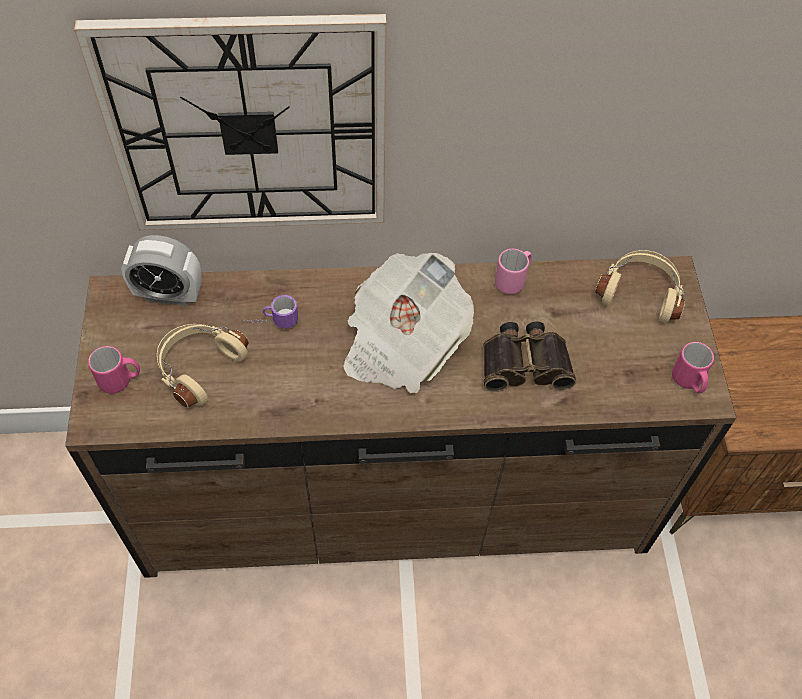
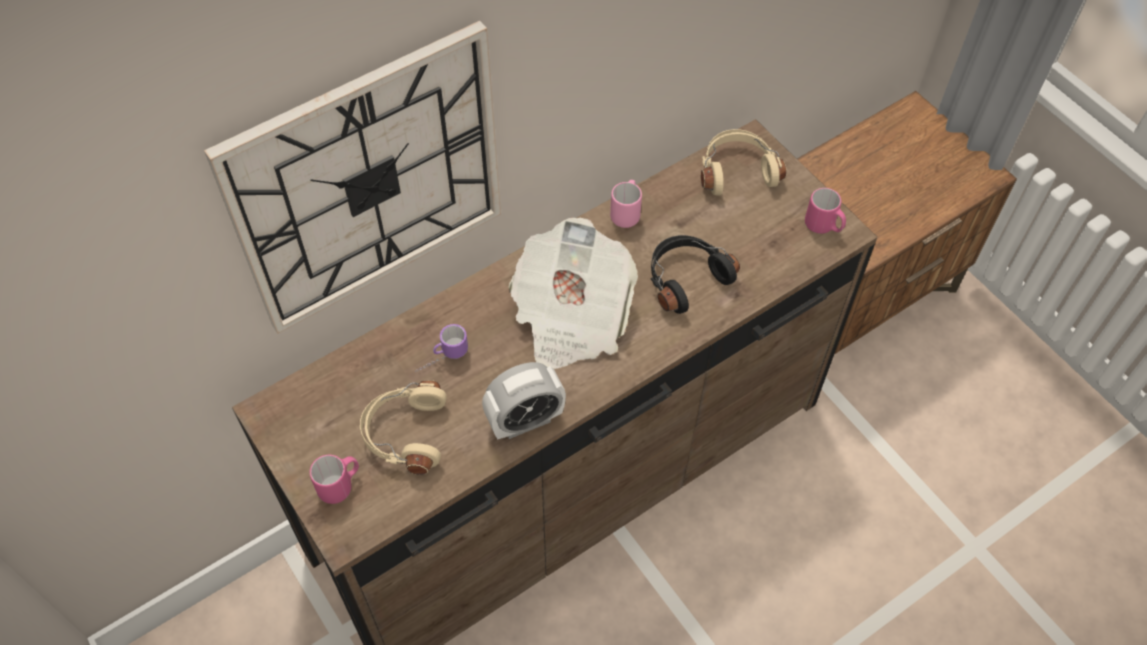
camera: 30 degrees left, 0 degrees up
(169, 294) = (325, 384): alarm clock -> alarm clock (525, 421)
(525, 362) = (685, 278): binoculars -> black headphones

